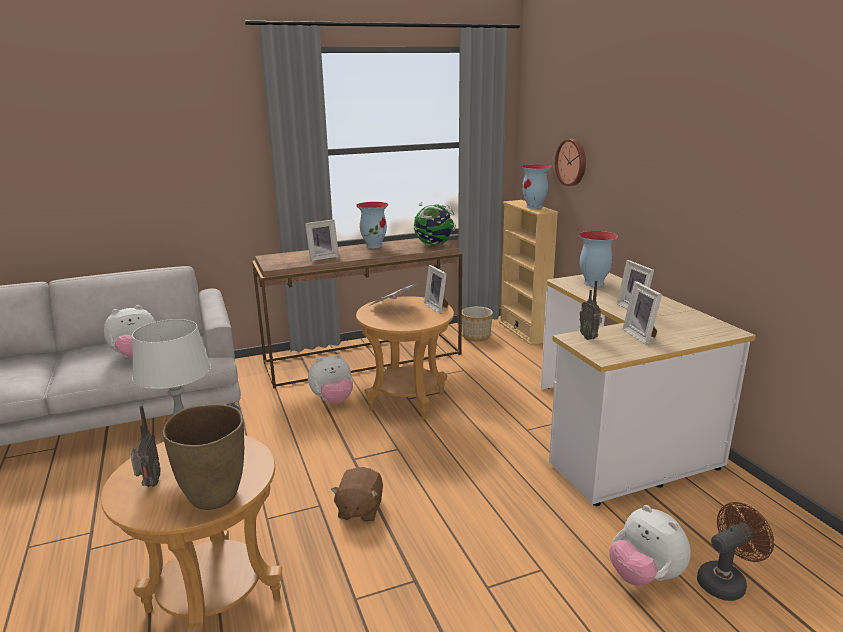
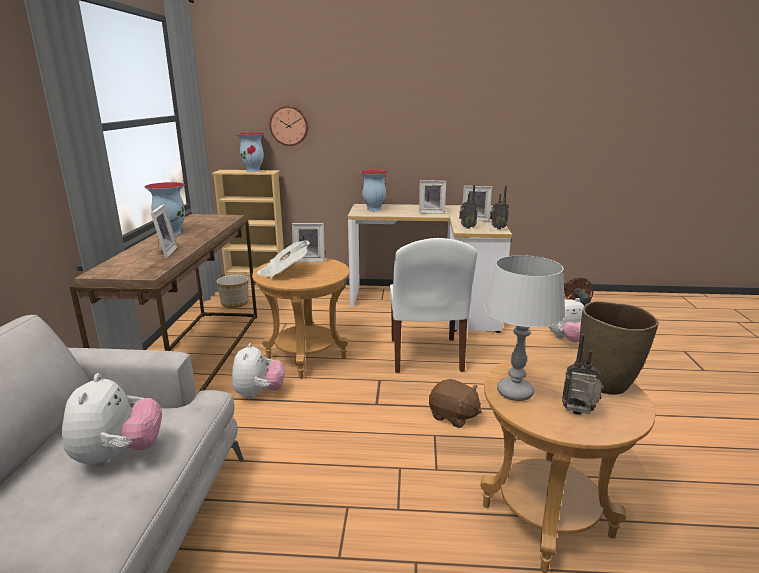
camera: 65 degrees left, 0 degrees up
(434, 245) = (218, 218): globe -> none
(470, 464) = (425, 356): none -> white chair
(616, 354) = (497, 228): none -> radio

